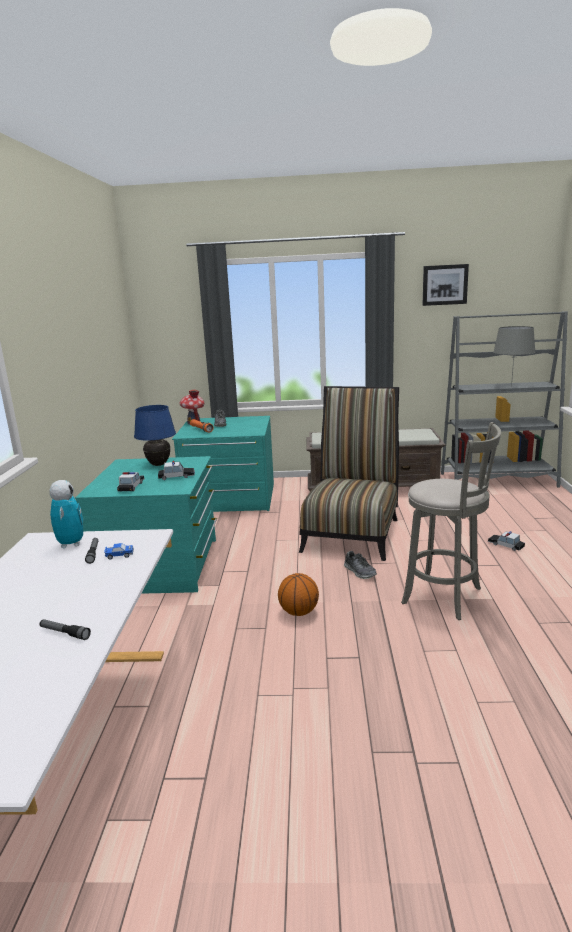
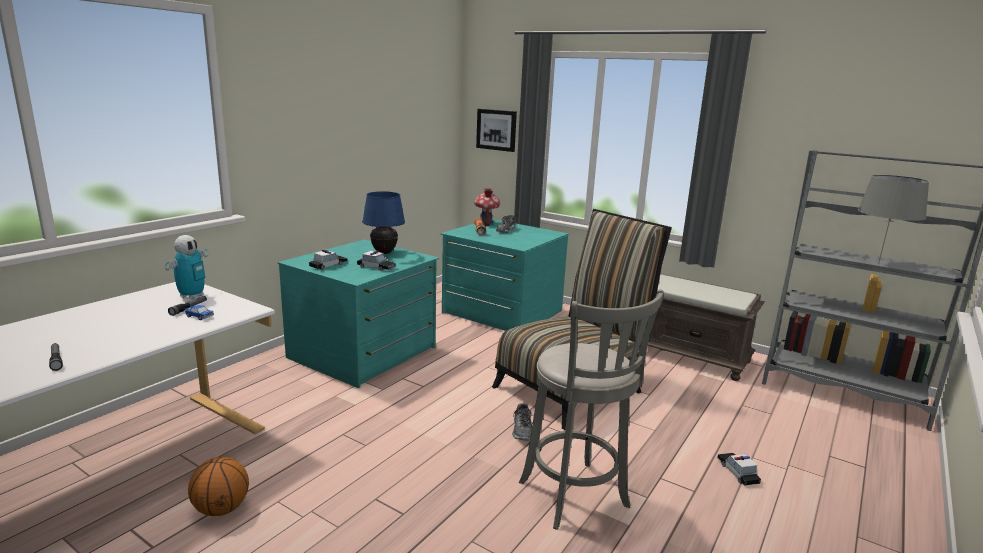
camera: 30 degrees right, 0 degrees up
(299, 612) = (412, 444): basketball -> basketball (222, 509)
(444, 285) = (819, 105): picture -> picture (496, 130)

